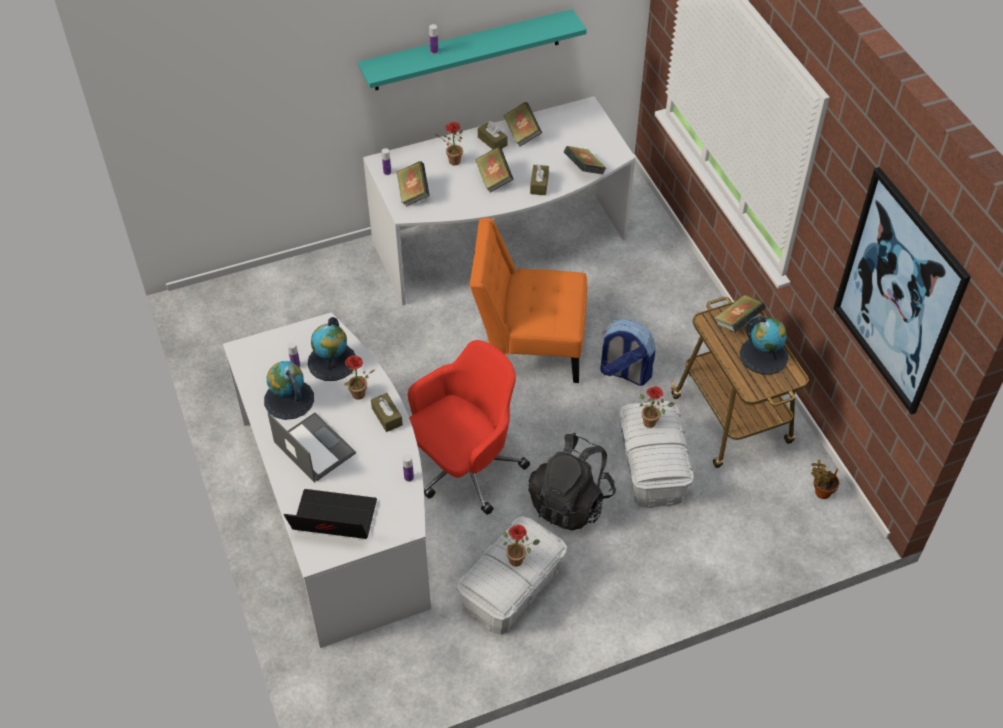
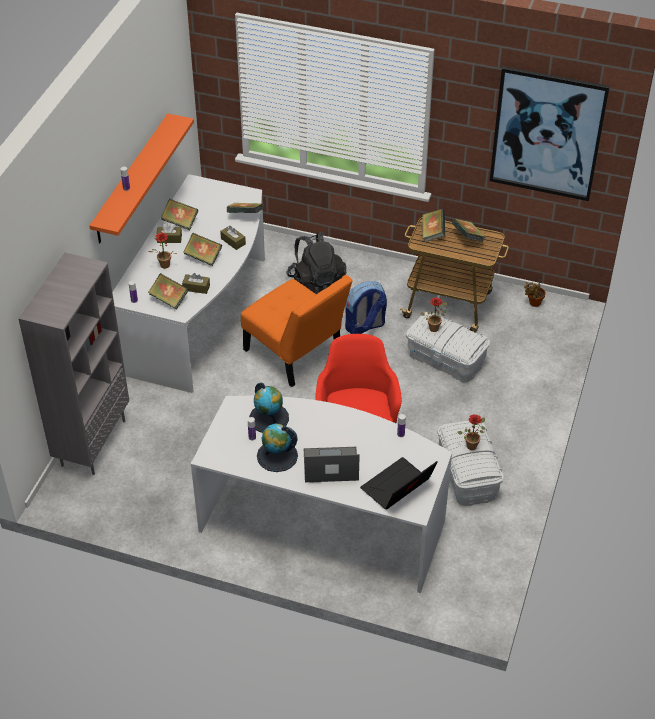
camera: 50 degrees left, 5 degrees down
(278, 280) = (92, 442): none -> grey bookcase
(359, 396) = (312, 421): potted plant -> none
(387, 416) = (342, 417): brown tissue box -> brown tissue box (196, 288)
(467, 50) = (131, 179): turquoise shelf -> orange shelf
(529, 346) = (296, 354): orange chair -> orange chair turned 90 degrees counterclockwise
(570, 501) = (432, 409): black backpack -> black backpack (316, 284)
(764, 355) = (467, 238): globe -> book

